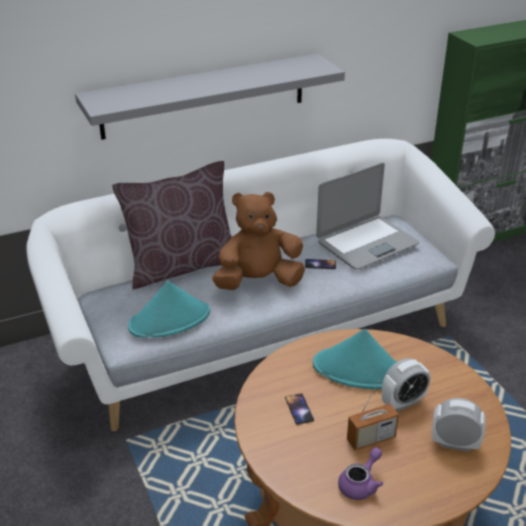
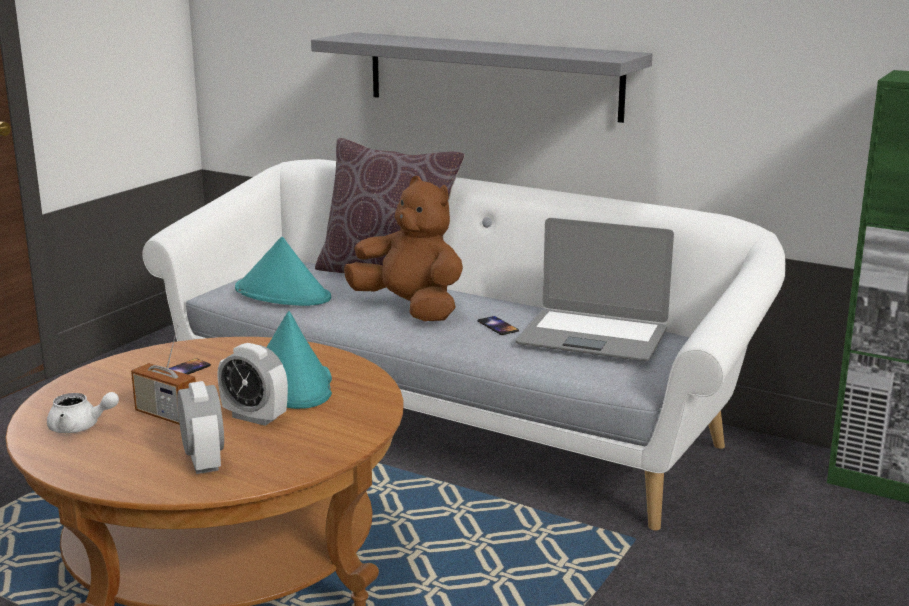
camera: 55 degrees right, 15 degrees down
(361, 484) = (80, 427): purple teapot -> white teapot

